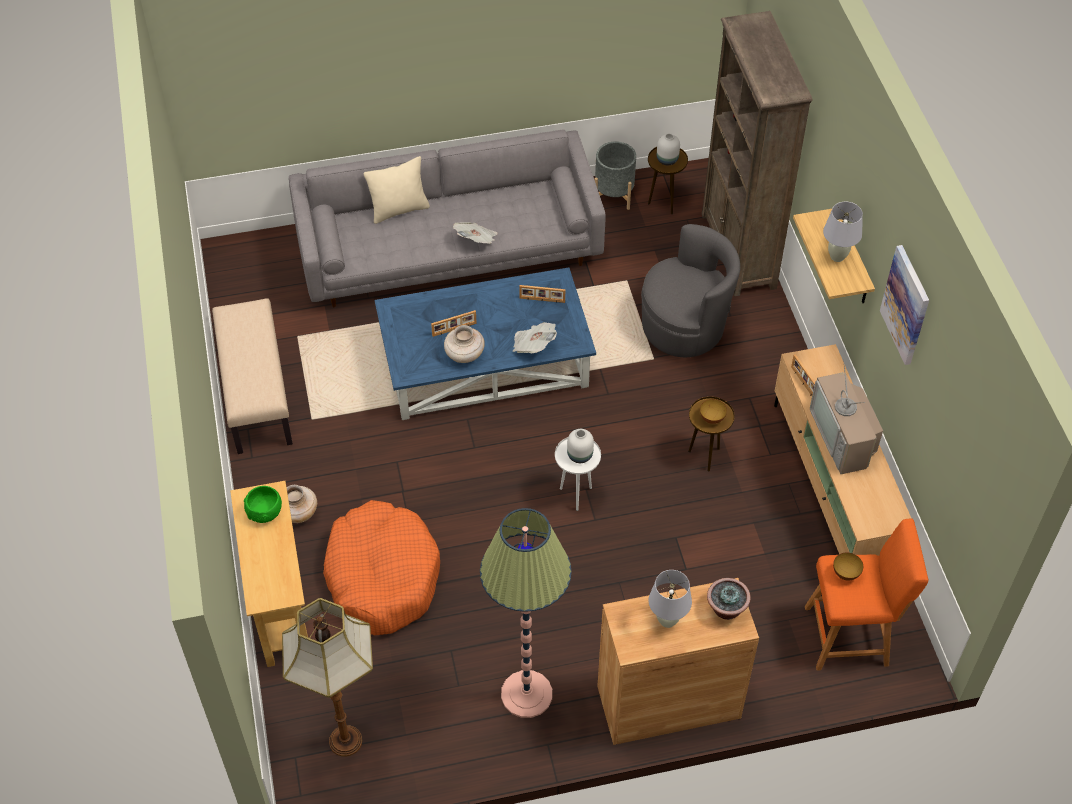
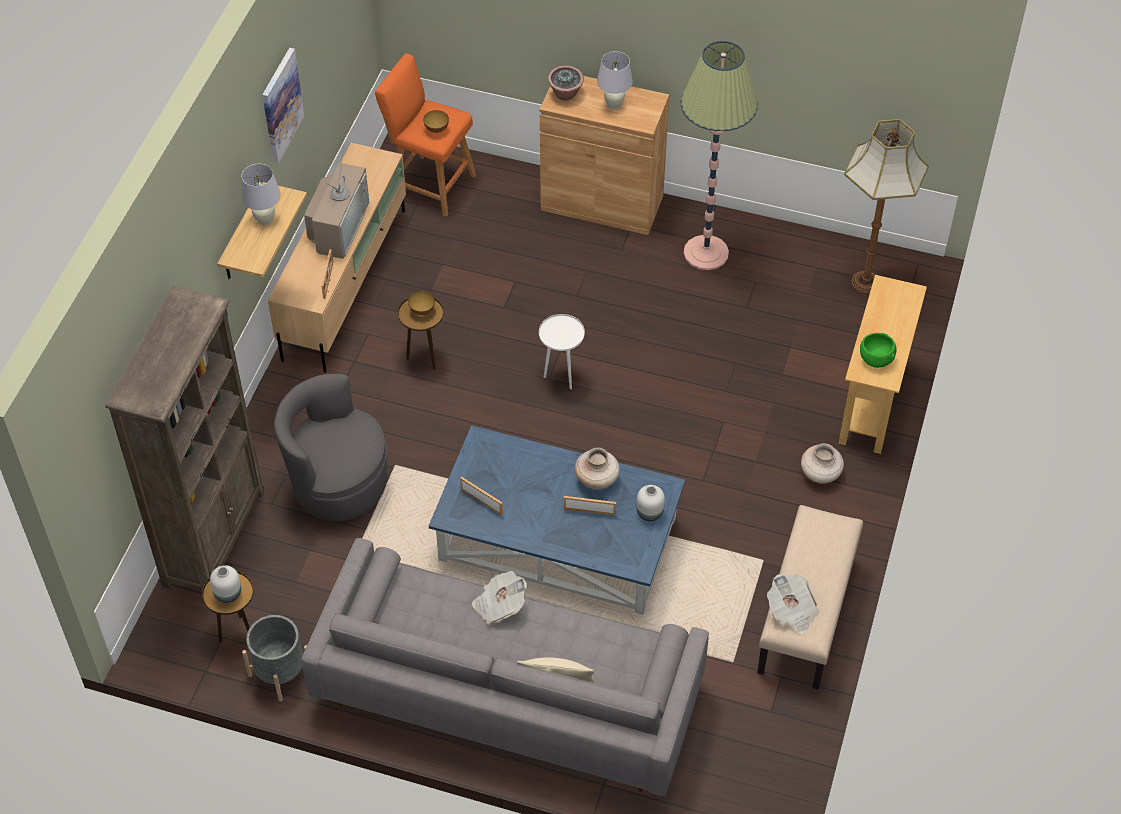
camera: 150 degrees left, 0 degrees up
(382, 576) = (772, 387): orange dog bed -> none
(533, 345) = (524, 459): newspaper -> newspaper (791, 611)
(579, 456) = (560, 331): white vase -> white vase (650, 512)

